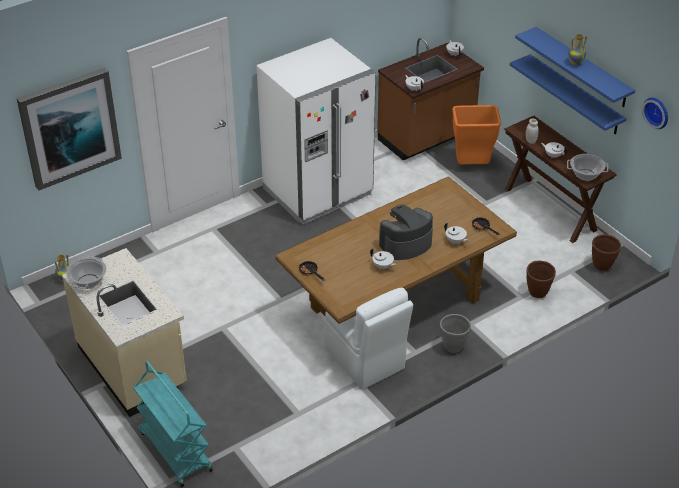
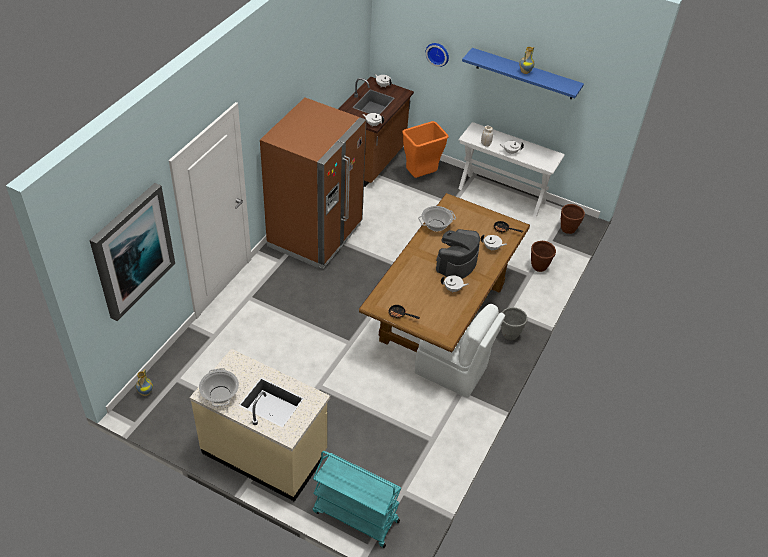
camera: 30 degrees left, 5 degrees up
(318, 192) = (315, 235): white fridge -> brown fridge
(550, 209) = (502, 195): brown console table -> white console table
(575, 95) = (517, 97): blue shelf -> none
(586, 175) = (544, 161): cooking pot -> cooking pot (436, 225)
(657, 112) = (608, 97): wall clock -> wall clock (438, 53)

